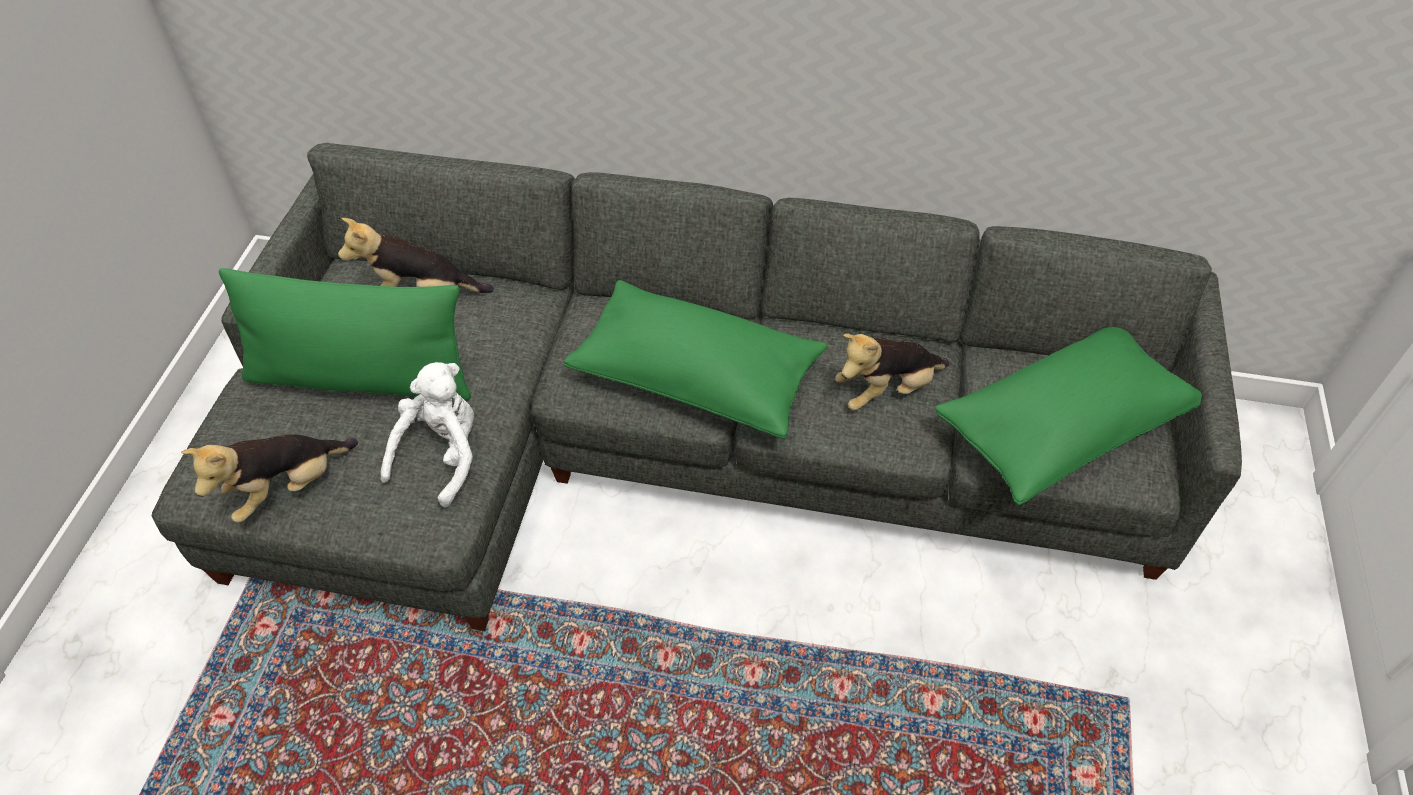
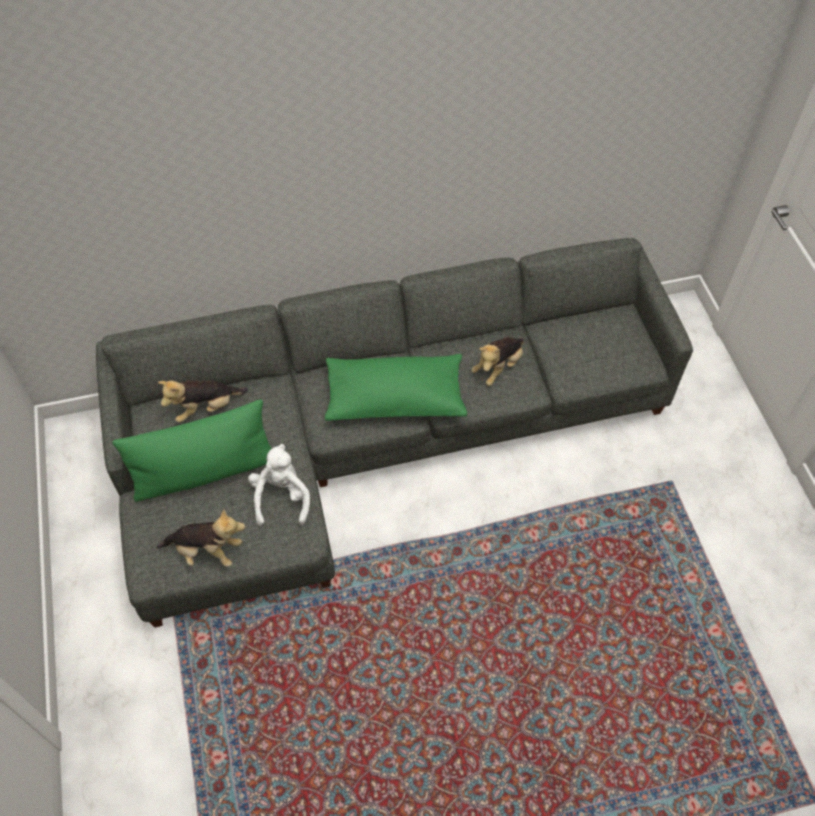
camera: 25 degrees left, 5 degrees up
(287, 488) = (206, 551): plush toy -> plush toy turned 105 degrees counterclockwise
(1061, 427) = (596, 354): green pillow -> none

